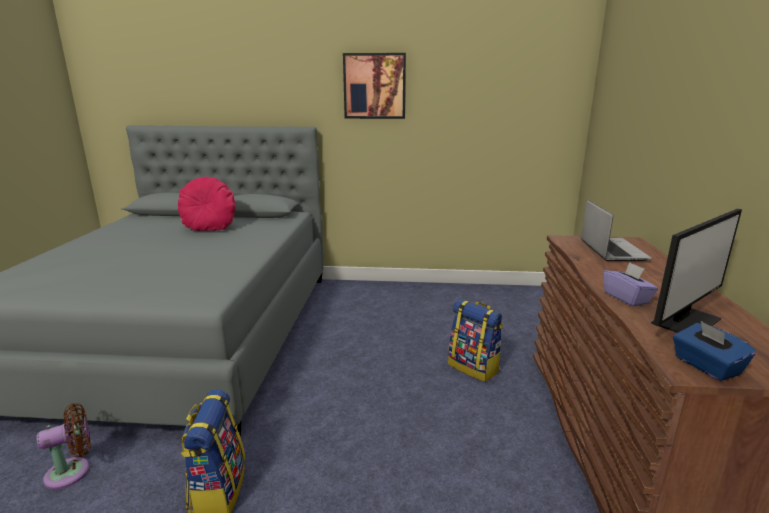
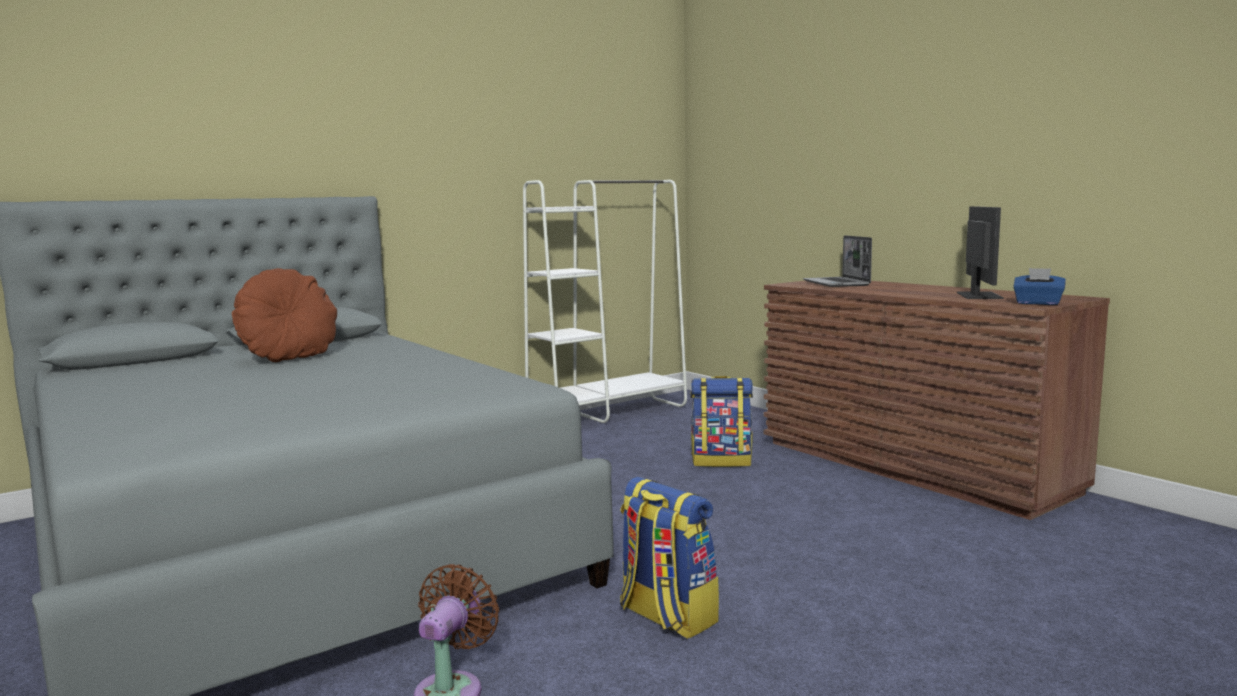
camera: 40 degrees left, 10 degrees down
(210, 229) = (290, 358): pink pillow -> brown pillow
(374, 86) = (451, 138): picture -> none
(472, 294) = (609, 415): none -> white clothes rack
(611, 250) = (837, 283): laptop -> laptop turned 150 degrees counterclockwise
(626, 298) = (922, 295): purple tissue box -> none

